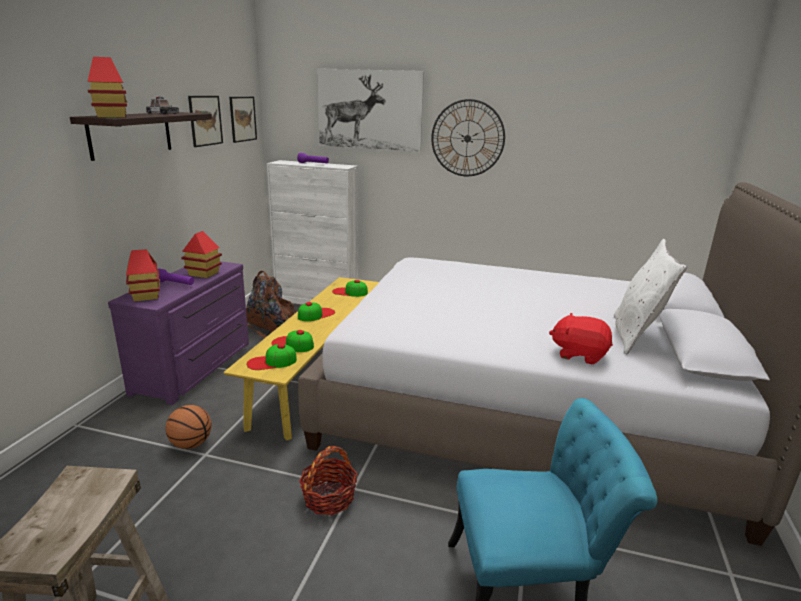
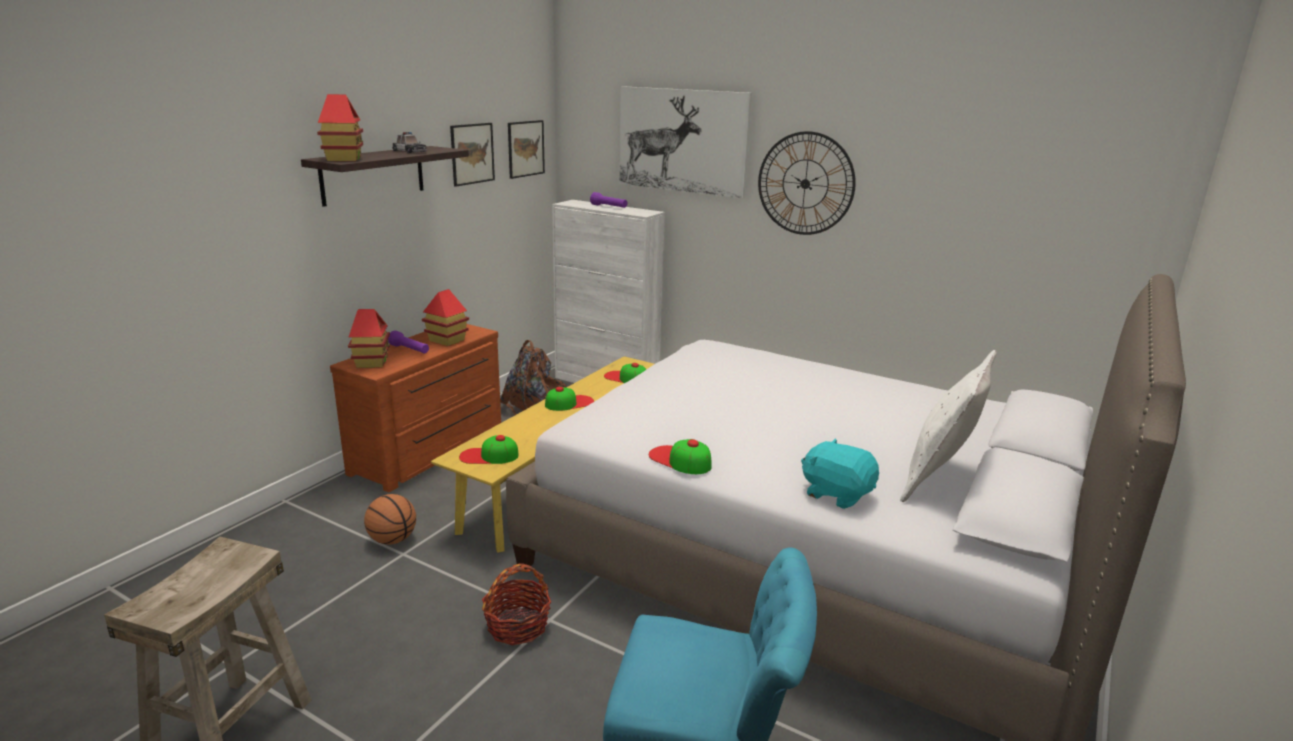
camera: 15 degrees right, 0 degrees up
(196, 367) = (431, 452): purple dresser -> brown dresser
(292, 344) = (523, 437): cap -> cap (680, 460)
(579, 354) = (837, 494): red plush toy -> turquoise plush toy

